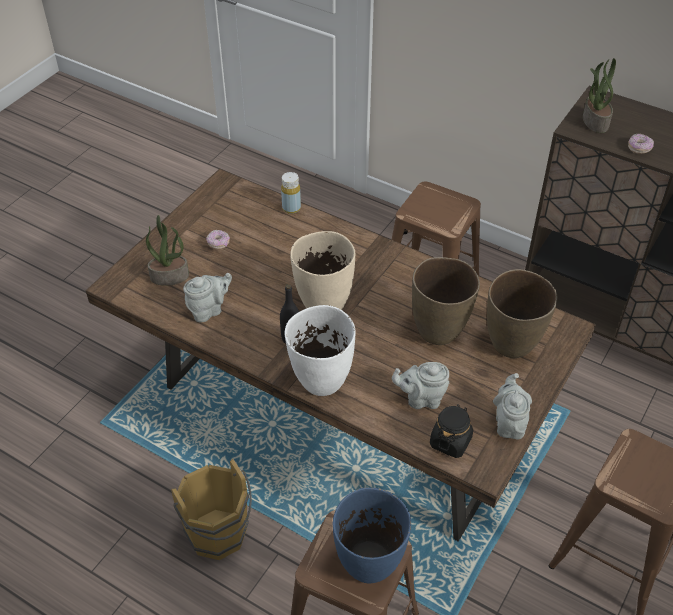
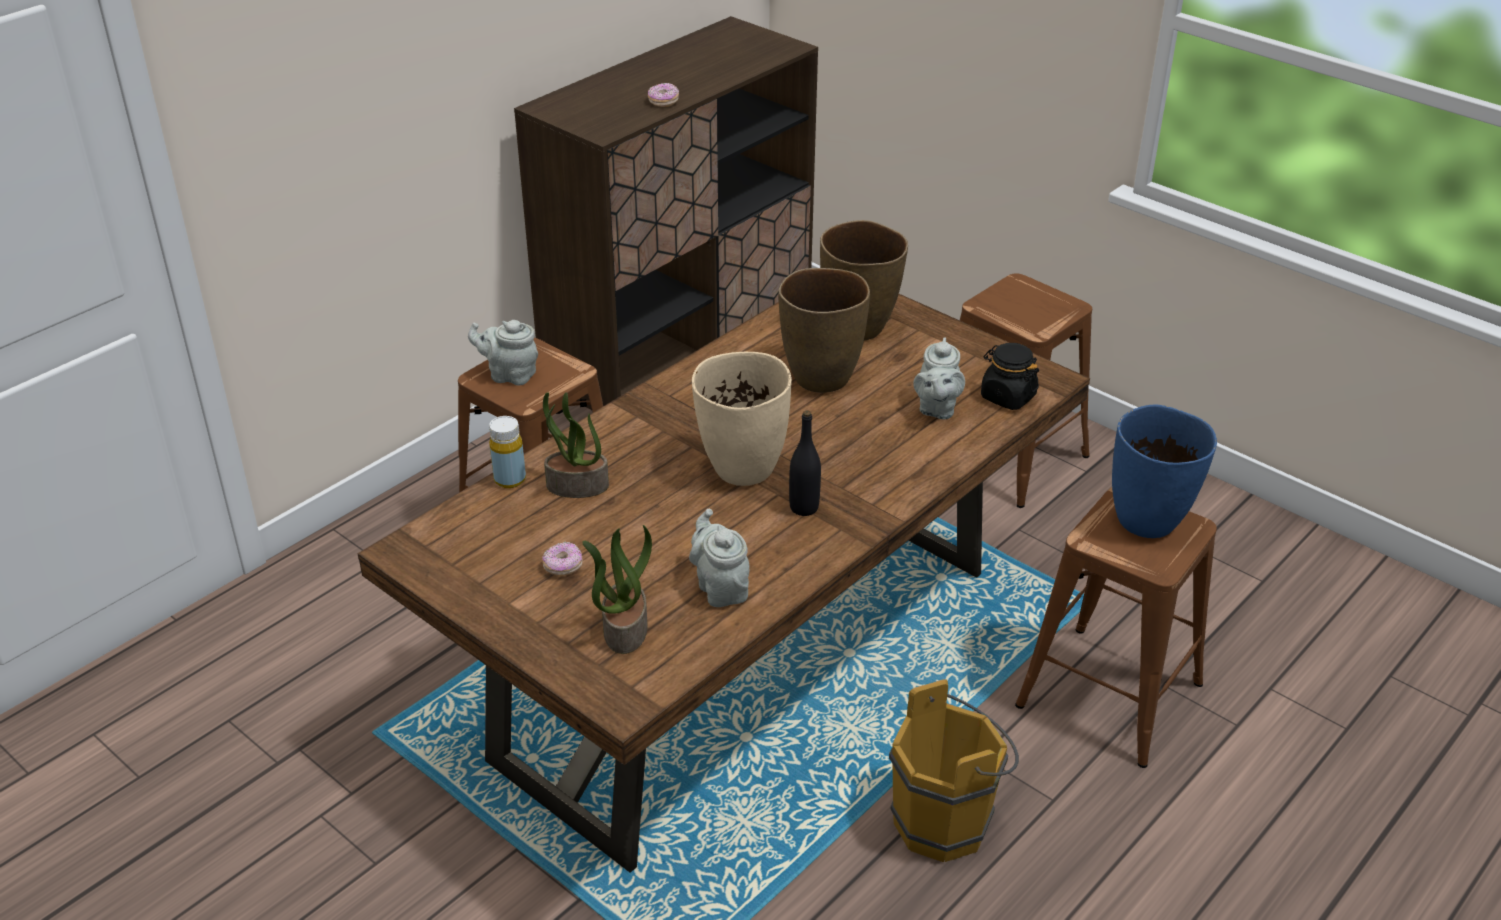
camera: 80 degrees left, 10 degrees down
(321, 382) = (893, 487): white vase -> none
(509, 423) = (983, 351): grey teapot -> grey teapot (509, 375)
(594, 121) = (594, 117): potted plant -> potted plant (576, 486)

